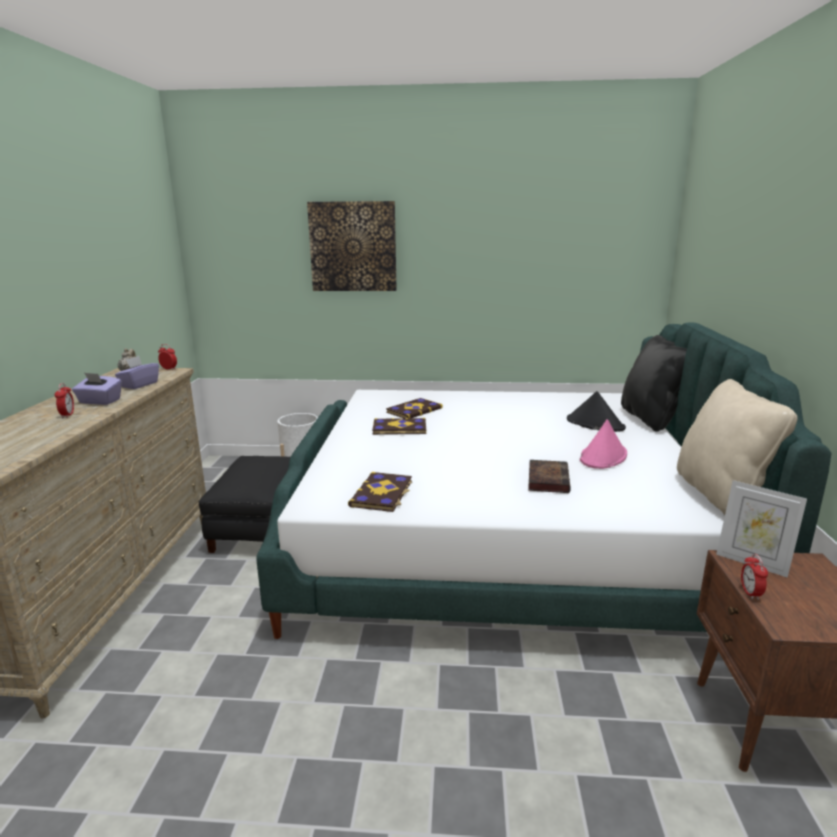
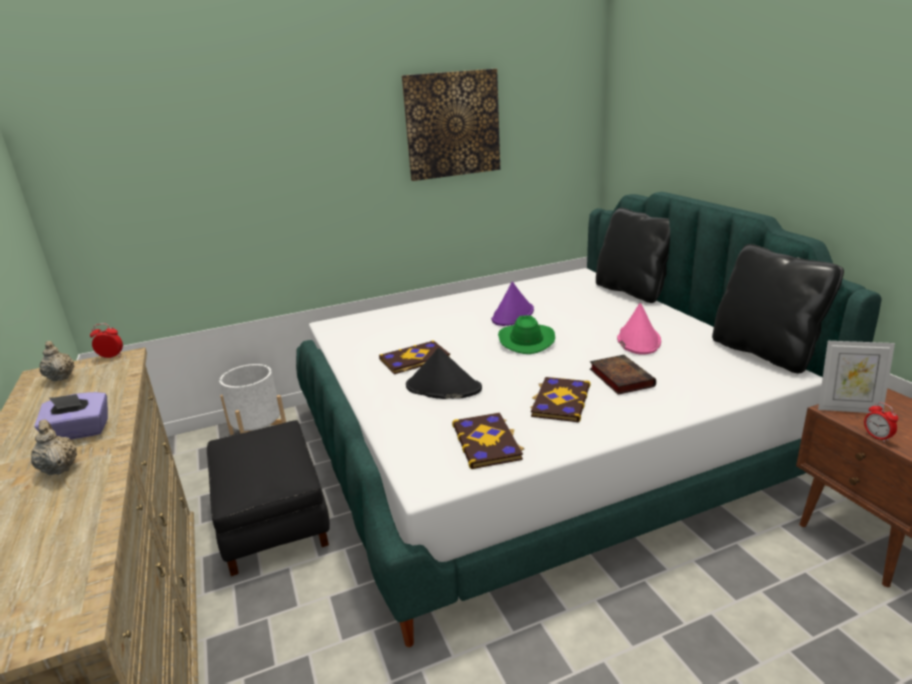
camera: 25 degrees left, 5 degrees up
(67, 415) = (59, 468): alarm clock -> beige teapot
(139, 385) = (103, 391): purple tissue box -> none
(353, 247) = (275, 151): picture -> picture (452, 124)
(413, 410) = (405, 334): book -> book (560, 401)
(502, 435) = (525, 340): none -> green hat
(515, 415) = (513, 315): none -> purple hat
(594, 424) = (592, 307): black hat -> black hat (443, 387)
(720, 495) = (764, 352): beige pillow -> black pillow

